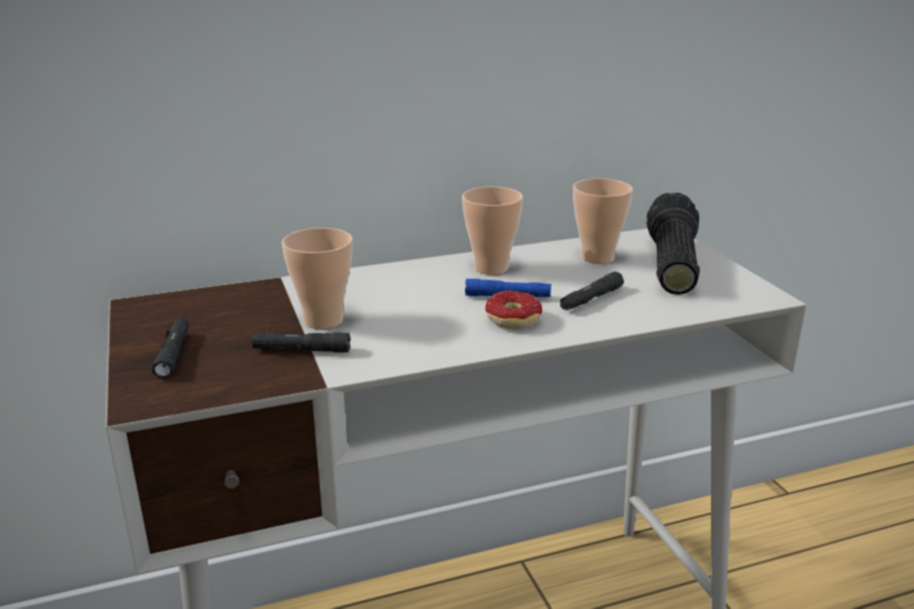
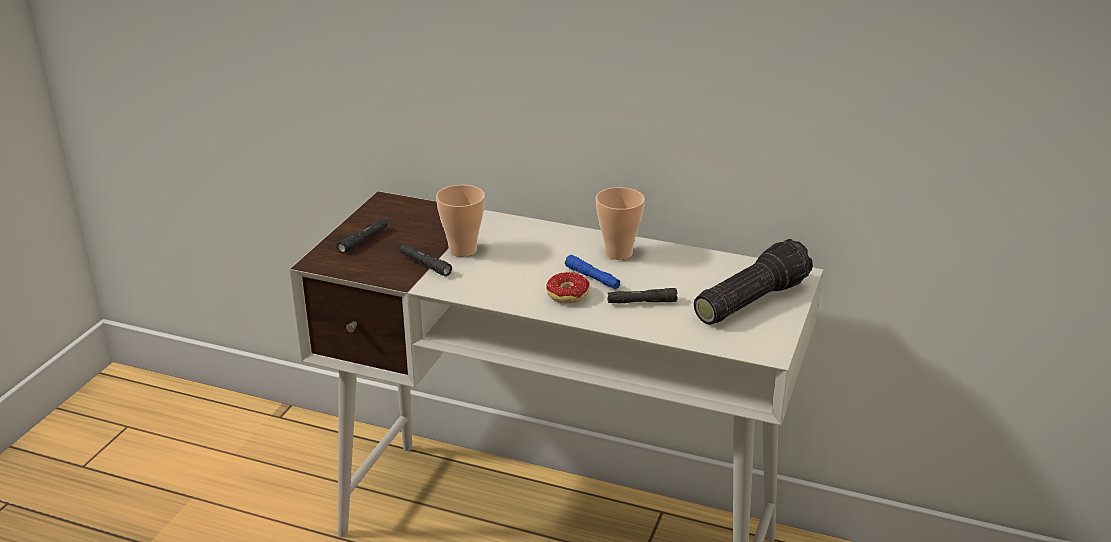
camera: 40 degrees right, 5 degrees up
(597, 258) = (706, 274): cup -> none

